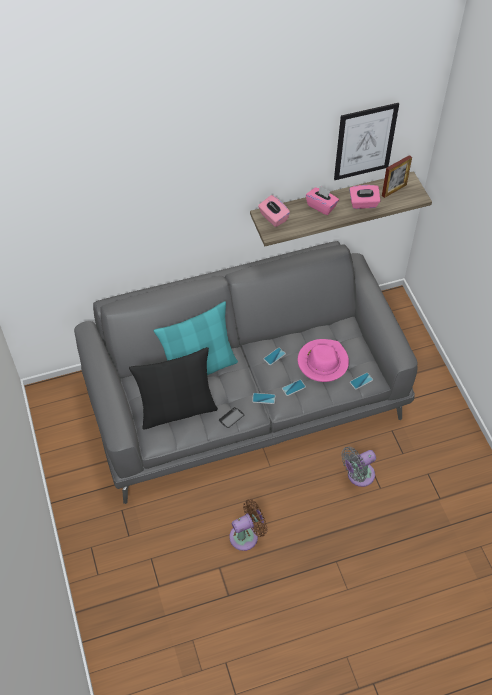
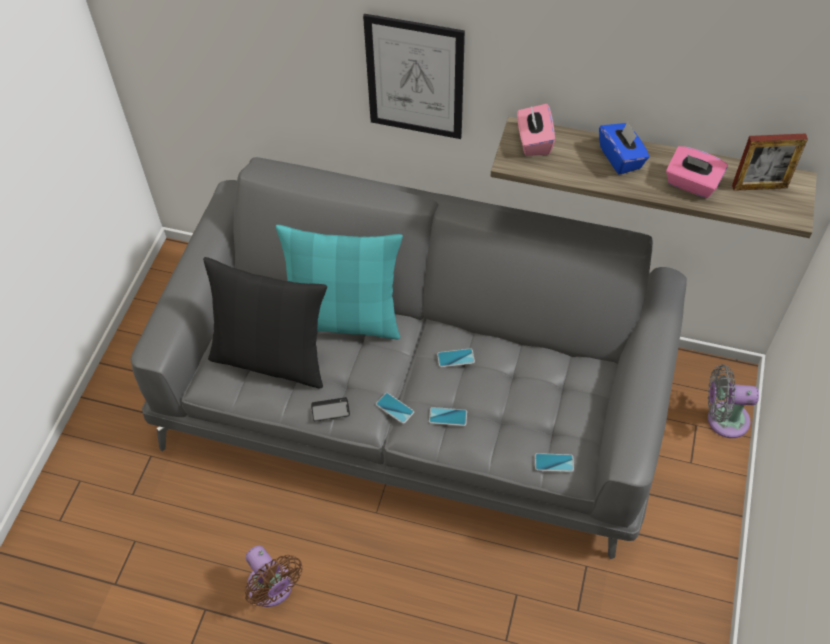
camera: 35 degrees right, 0 degrees up
(246, 535) = (272, 589): brown fan -> brown fan turned 45 degrees clockwise
(321, 206) = (621, 158): pink tissue box -> blue tissue box
(322, 362) = (517, 403): pink hat -> none
(358, 475) = (487, 601): grey fan -> grey fan (723, 419)
(365, 142) = (732, 76): picture -> picture (415, 78)

